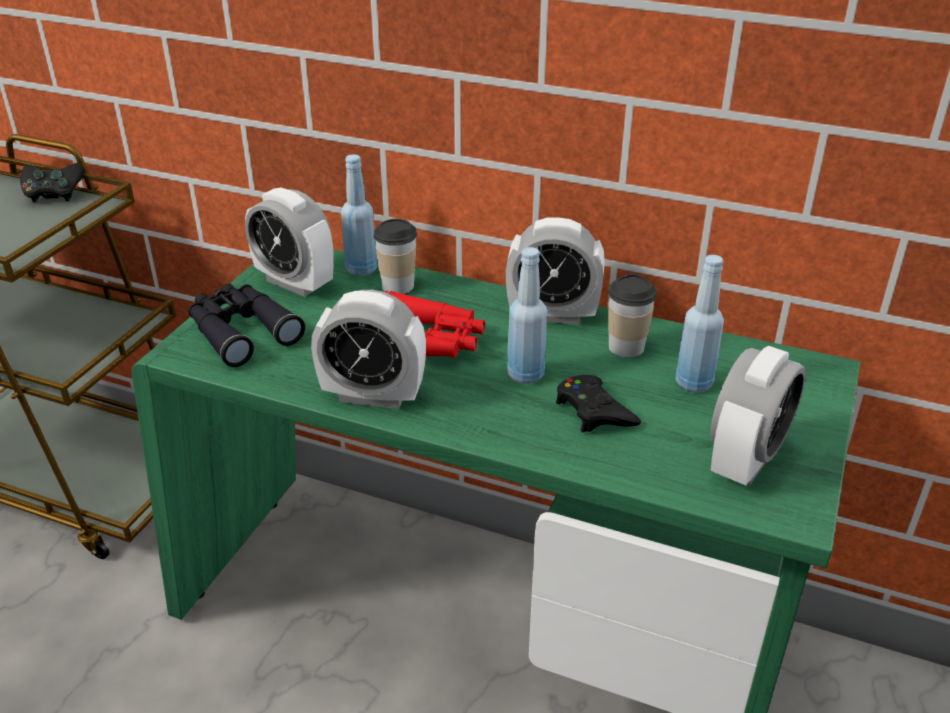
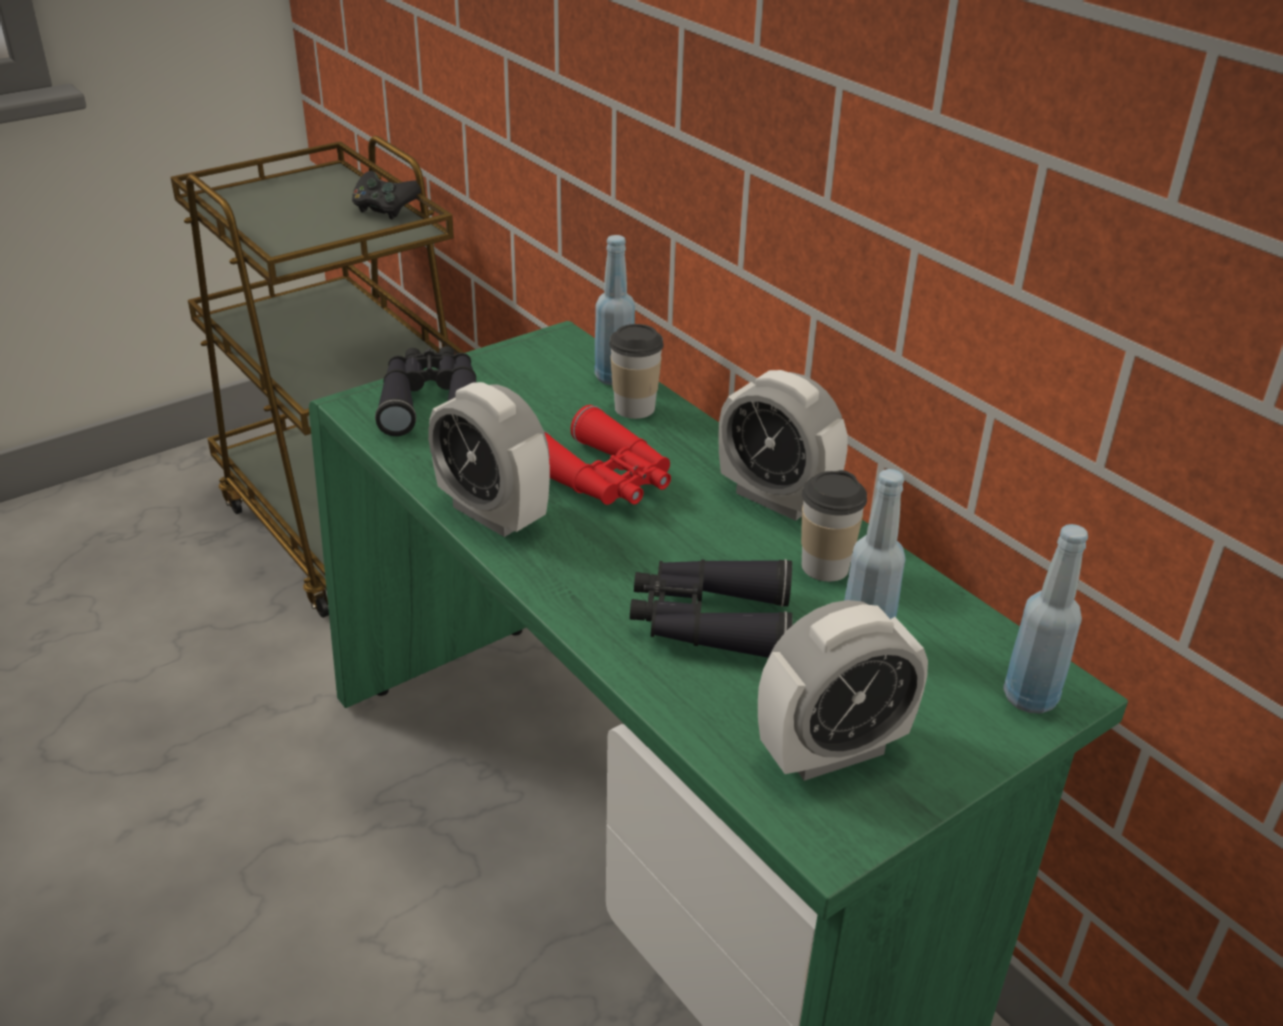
camera: 30 degrees right, 0 degrees up
(294, 283) = (531, 370): alarm clock -> none
(526, 375) = (674, 553): blue bottle -> blue bottle (1030, 698)
(594, 411) = (709, 622): black game controller -> black binoculars

